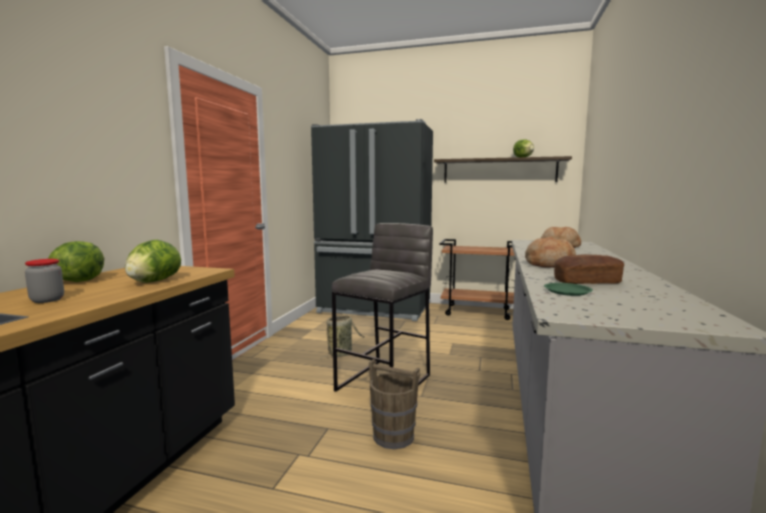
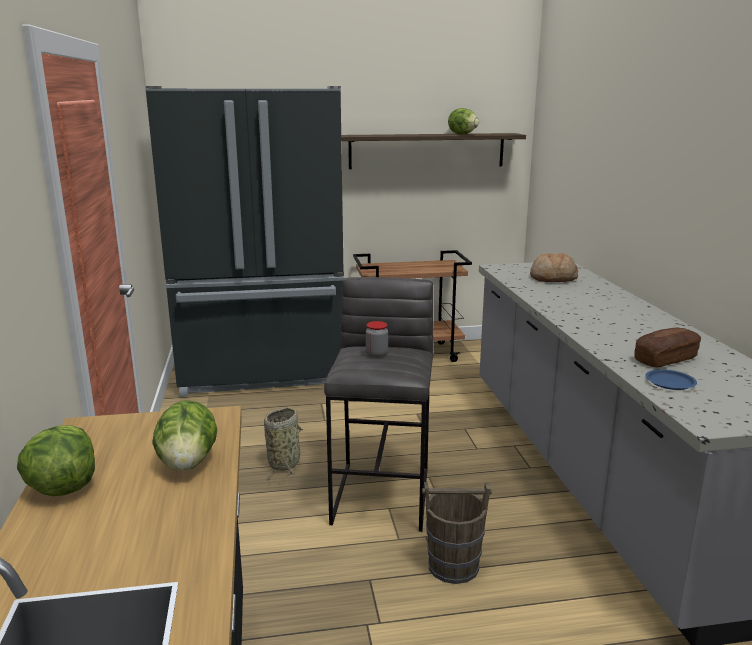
camera: 25 degrees left, 10 degrees up
(47, 300) = (121, 543): jar -> jar (376, 354)
(548, 264) = (591, 326): bread -> none
(567, 292) = (670, 383): green plate -> blue plate

